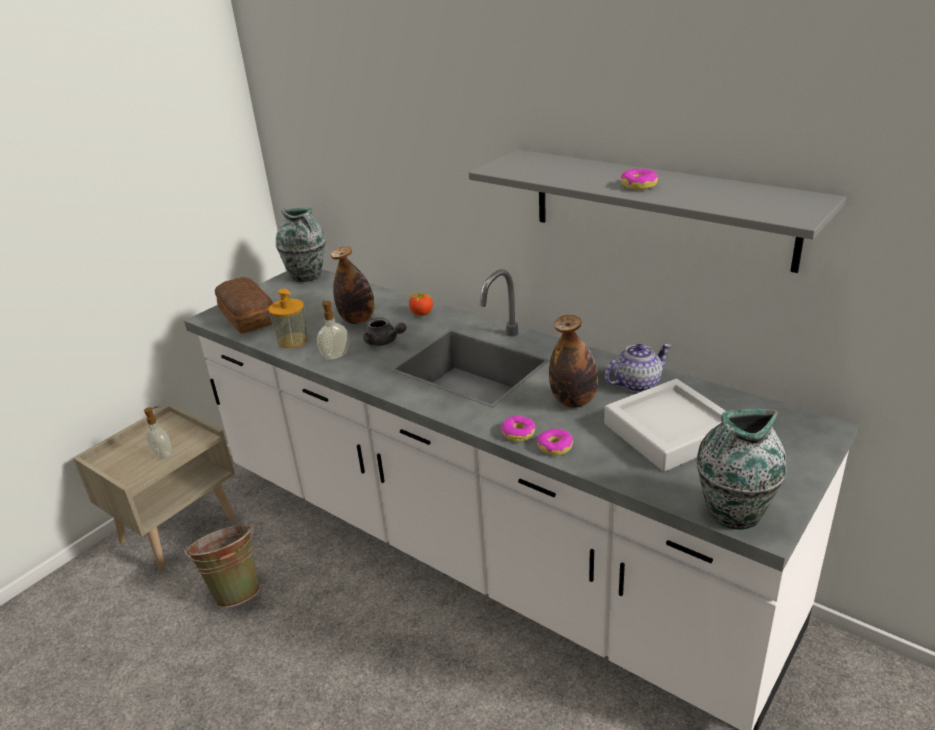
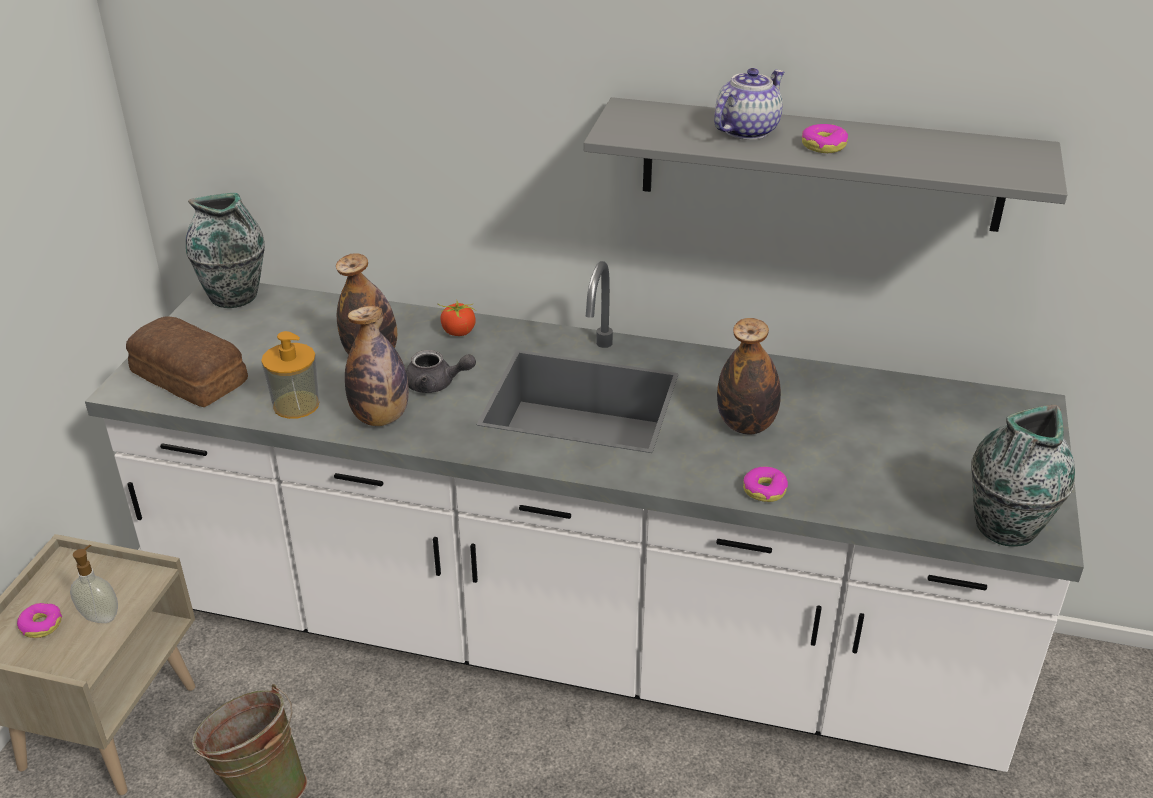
camera: 25 degrees left, 5 degrees up
(335, 355) = (380, 417): soap dispenser -> bottle
(518, 433) = (709, 481): donut -> donut (41, 625)
(637, 383) = (804, 387): teapot -> teapot (746, 130)
(669, 432) = (880, 443): grey tray -> none

